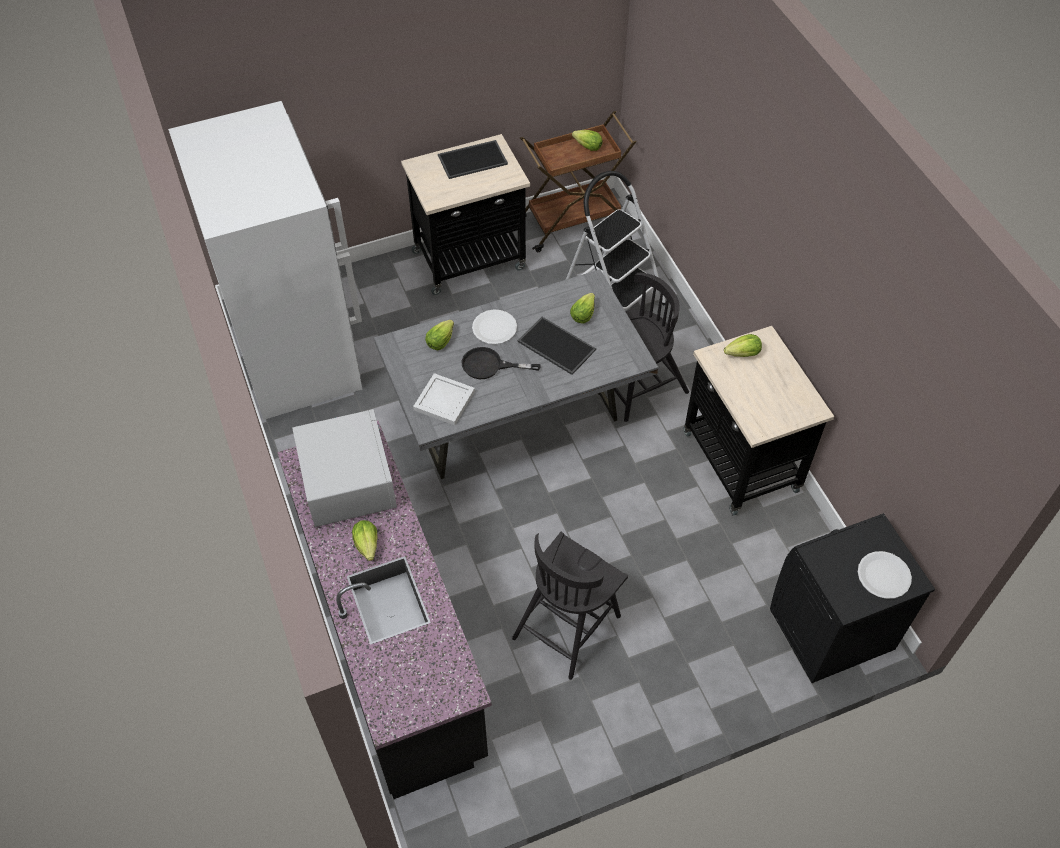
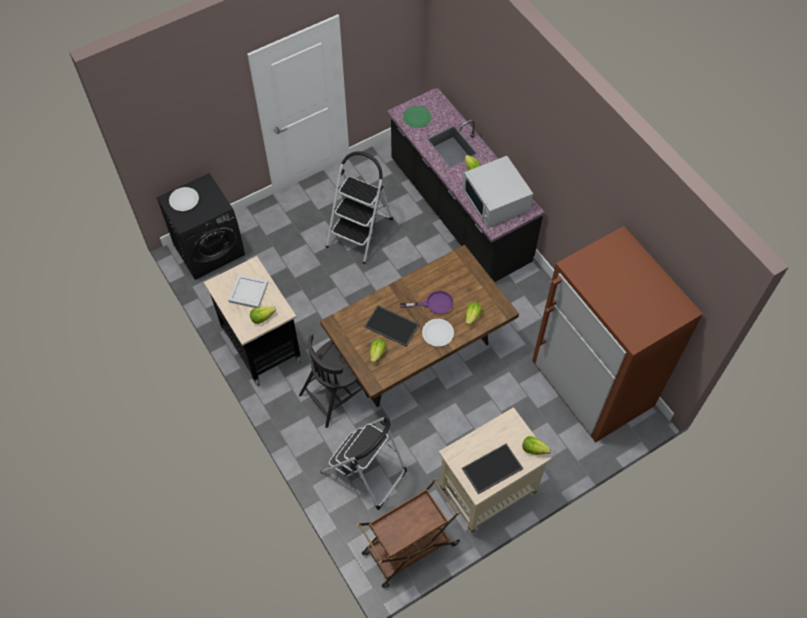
camera: 170 degrees right, 5 degrees up
(295, 351) = (592, 383): white fridge -> brown fridge
(436, 674) = (417, 117): none -> green plate
(445, 400) = (456, 275): white tray -> white tray (248, 293)
(469, 260) = (488, 492): black cart -> beige cart
(489, 365) = (434, 304): black frying pan -> purple frying pan
(514, 420) = (419, 353): grey dining table -> brown dining table
(568, 624) = (361, 231): black chair -> step ladder
(587, 147) = (400, 532): lettuce -> lettuce (534, 449)

